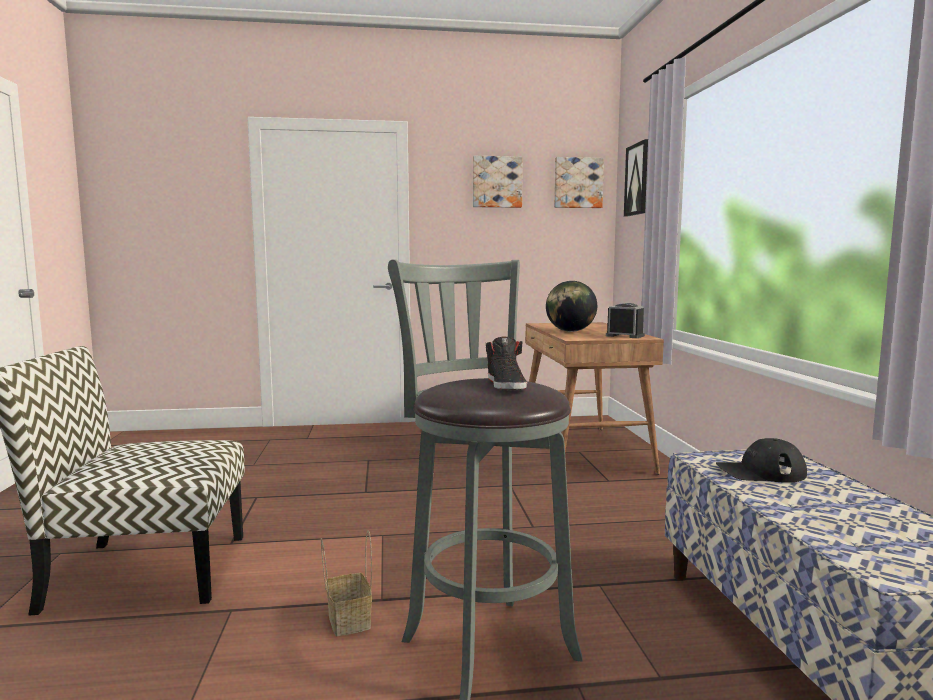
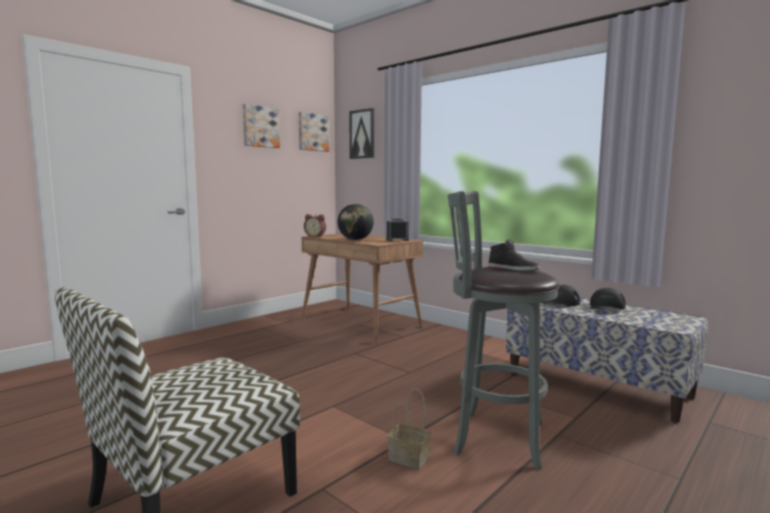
camera: 40 degrees left, 0 degrees up
(541, 324) = (315, 236): none -> alarm clock
(841, 499) = (606, 307): none -> black cap

